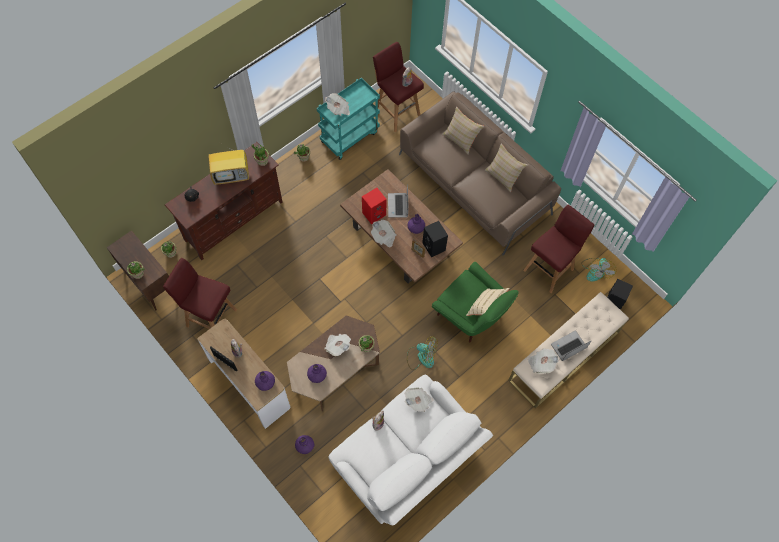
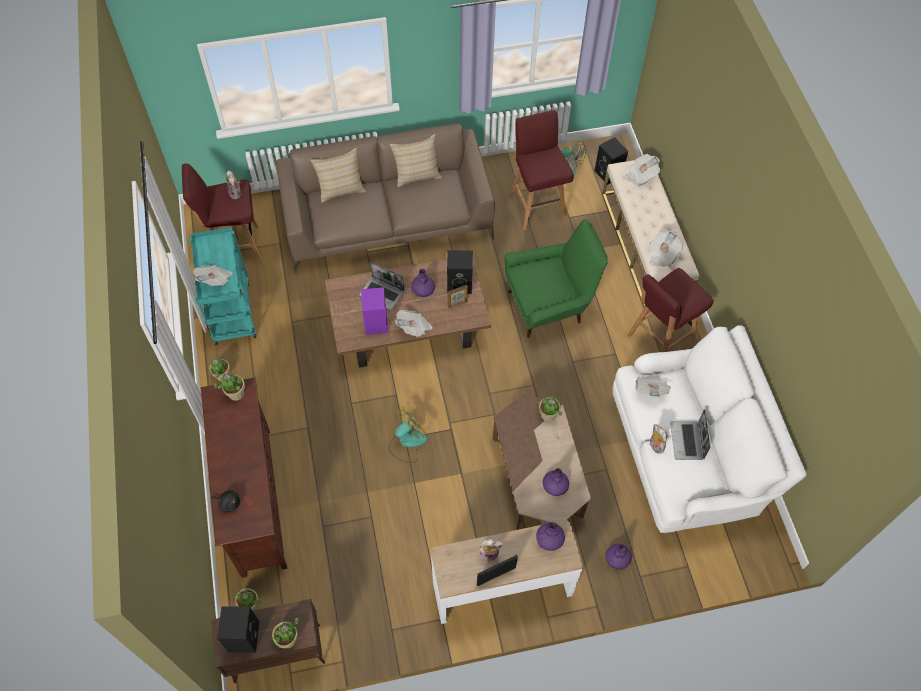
camera: 60 degrees left, 5 degrees down
(129, 251) = (243, 635): none -> black speaker
(210, 317) = (379, 594): red stool -> red stool (659, 340)
(232, 175) = (231, 439): television -> none
(337, 346) = (529, 445): newspaper -> newspaper (640, 176)
(374, 213) = (375, 322): red speaker -> purple speaker
(421, 356) = (571, 378): fan -> fan (407, 442)
(485, 308) = (566, 274): beige pillow -> none
(568, 347) = (656, 222): laptop -> laptop (687, 441)

